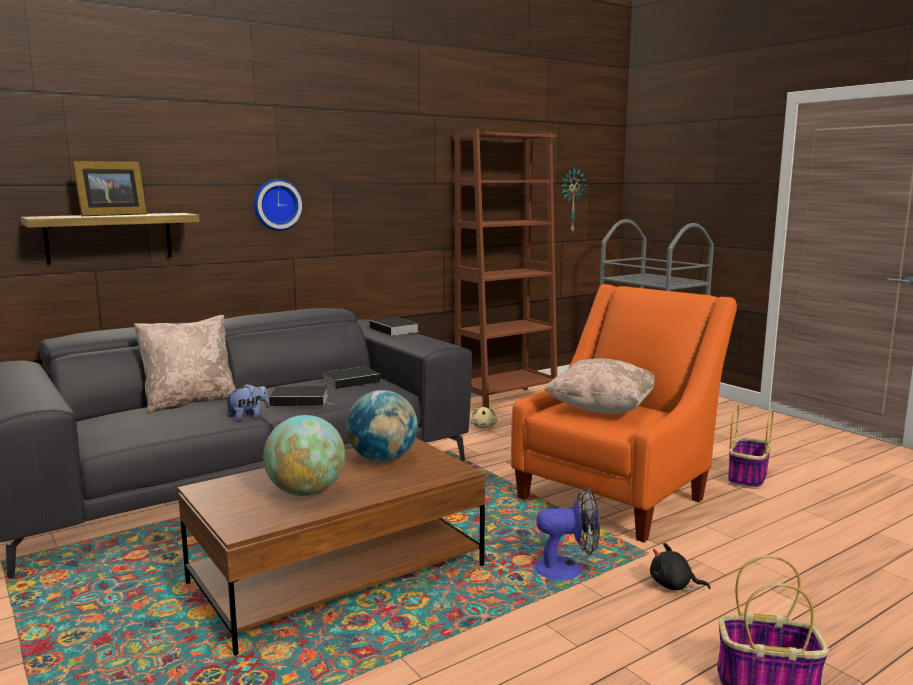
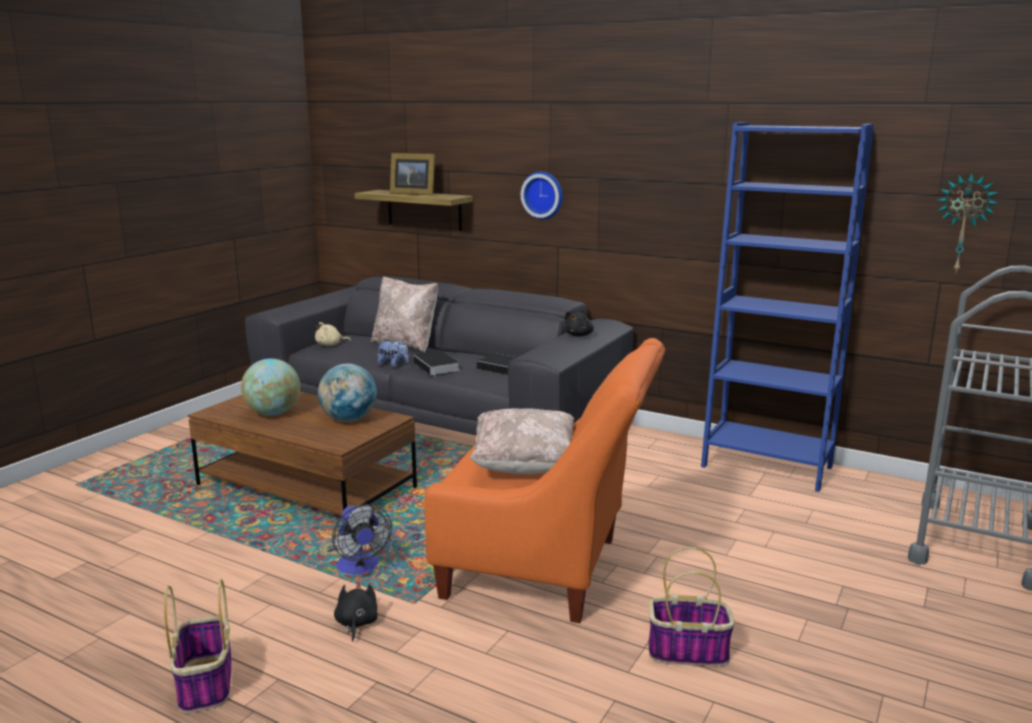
camera: 65 degrees right, 5 degrees up
(395, 330) = (579, 335): book -> black plush toy
(484, 427) = (664, 472): beige plush toy -> beige plush toy (330, 345)
(506, 401) = (766, 466): brown bookcase -> blue bookcase

